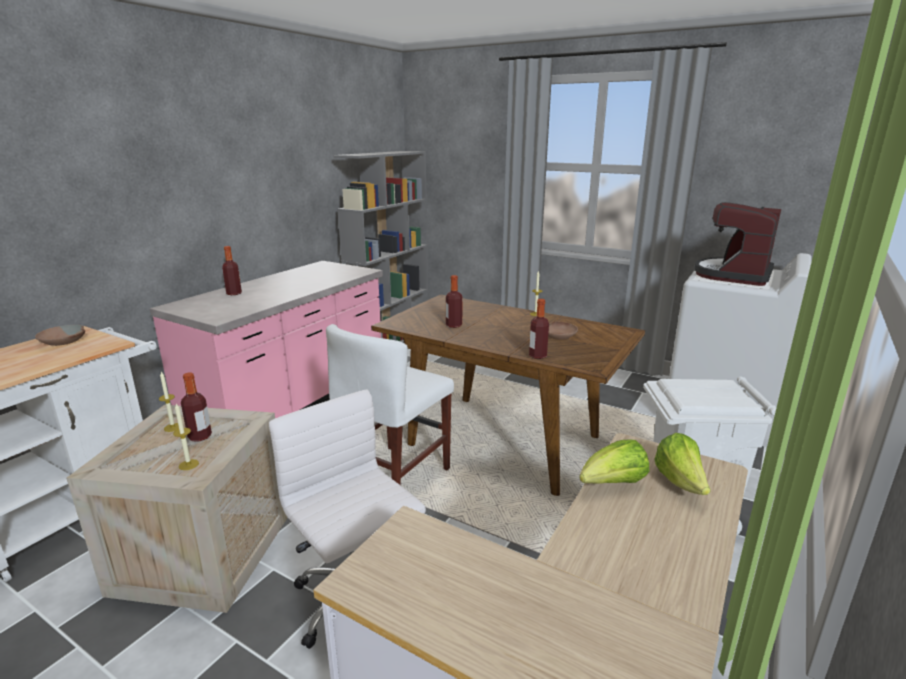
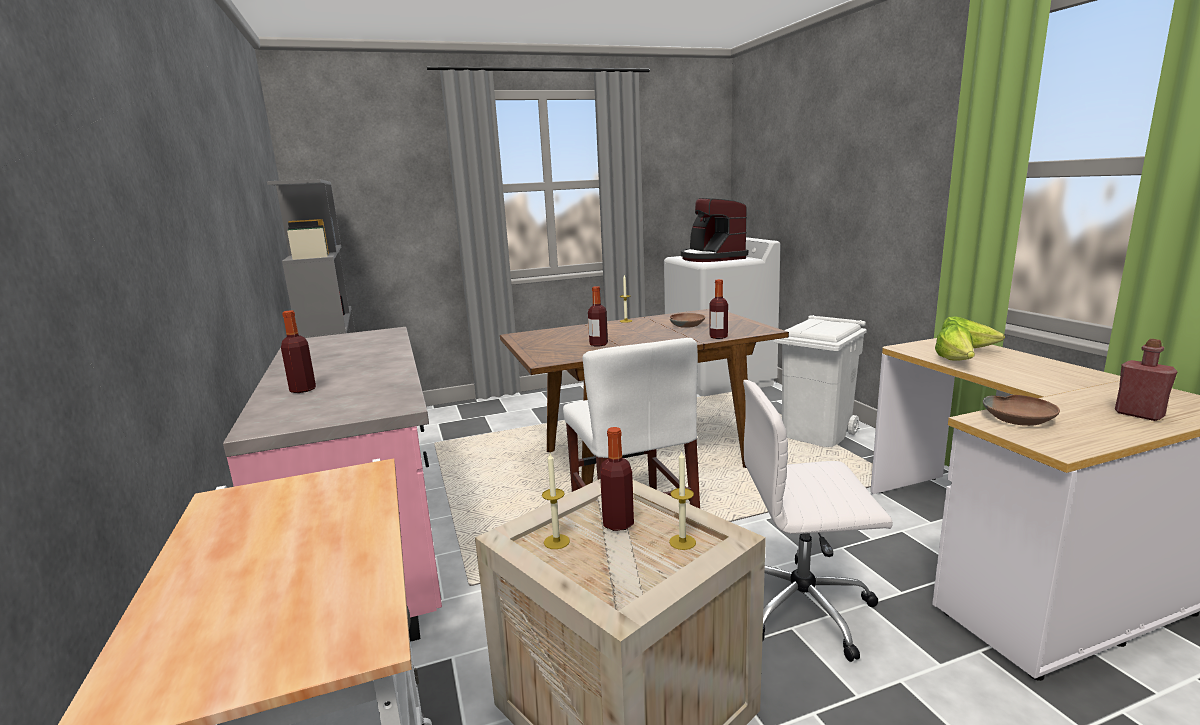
camera: 50 degrees left, 5 degrees down
(63, 341) = (258, 511): brown bowl -> brown bowl (1020, 419)
(528, 641) = (1139, 414): none -> red bottle

